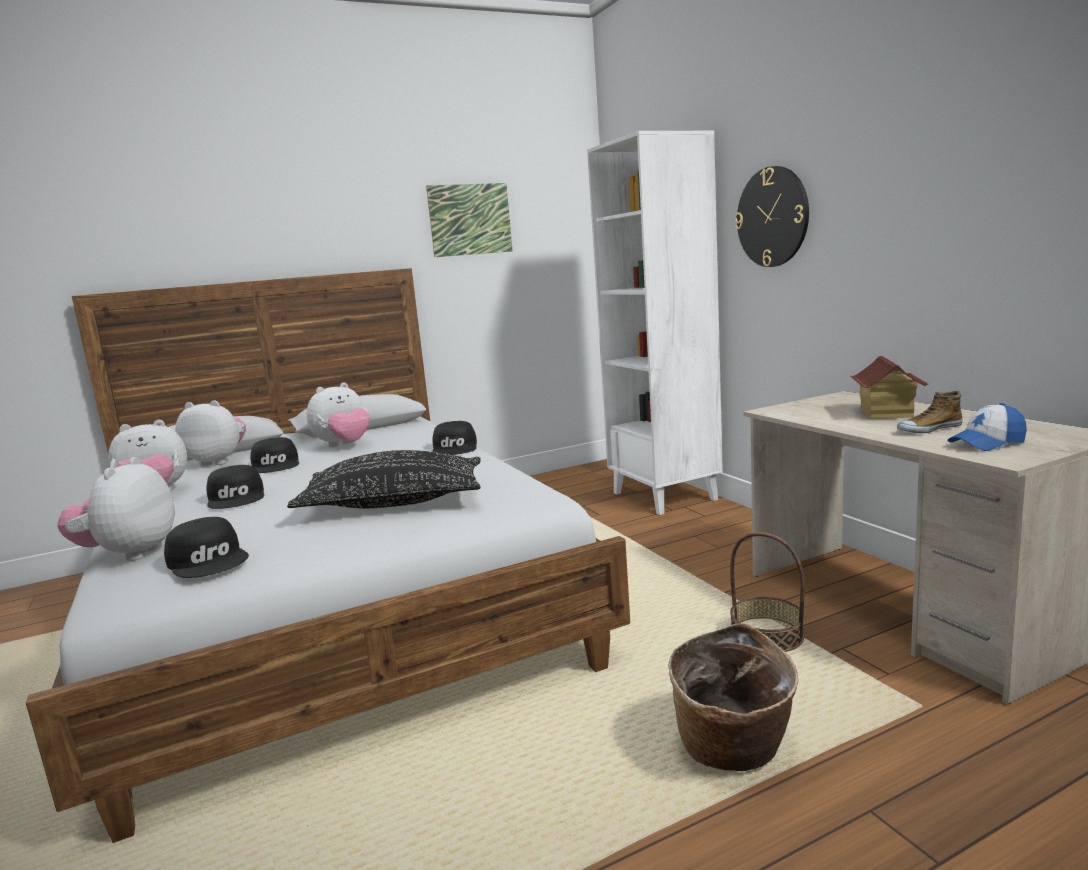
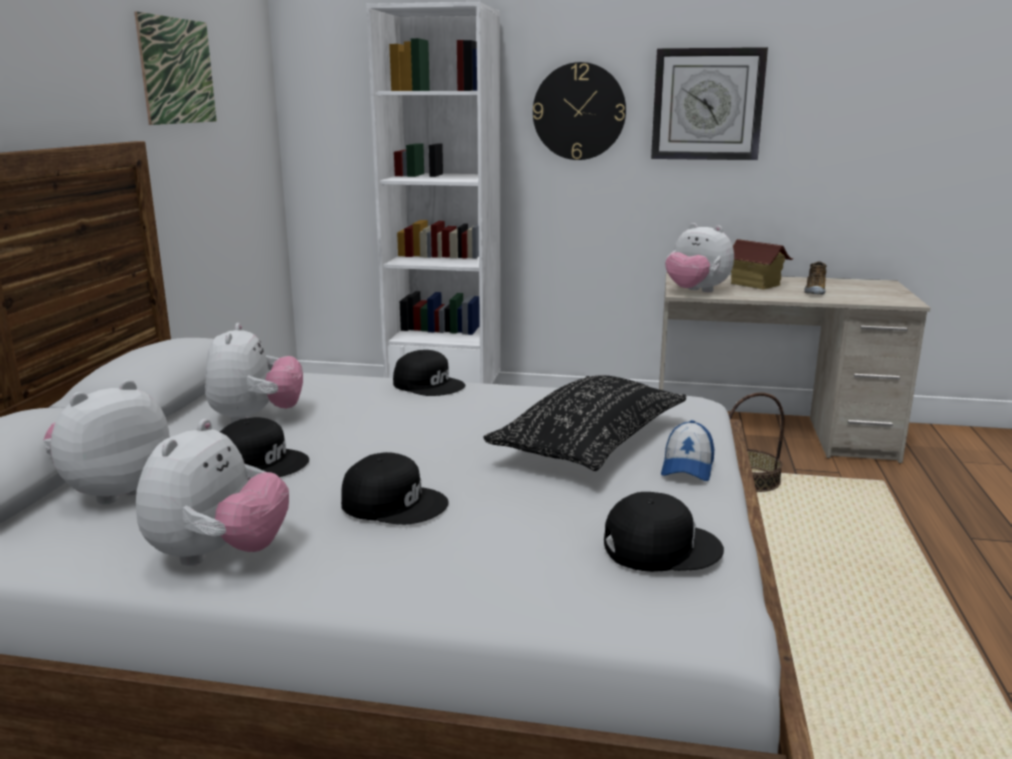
camera: 55 degrees left, 5 degrees up
(129, 554) = (528, 597): plush toy -> plush toy (696, 292)
(733, 750) = (881, 547): basket -> none
(882, 194) = (707, 104): none -> wall clock
(987, 443) = (867, 295): cap -> cap (687, 467)

